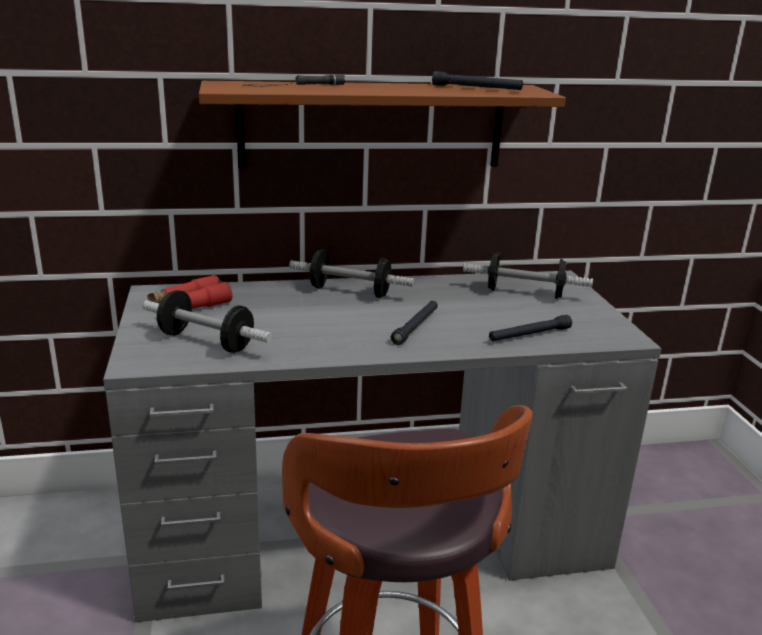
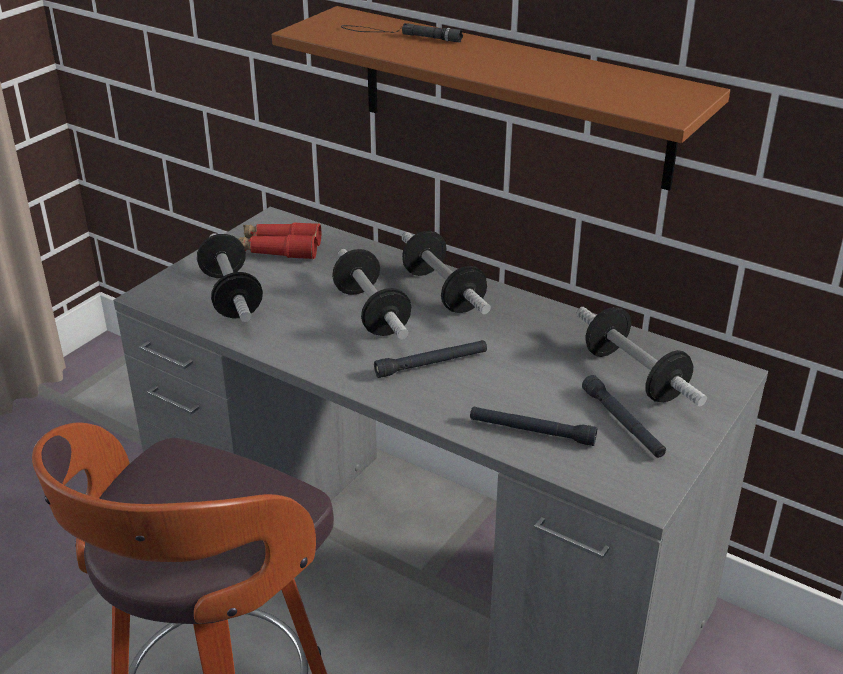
camera: 45 degrees right, 10 degrees up
(327, 316) = (371, 313): none -> dumbbell
(476, 88) = (606, 83): black flashlight -> black flashlight (622, 423)

